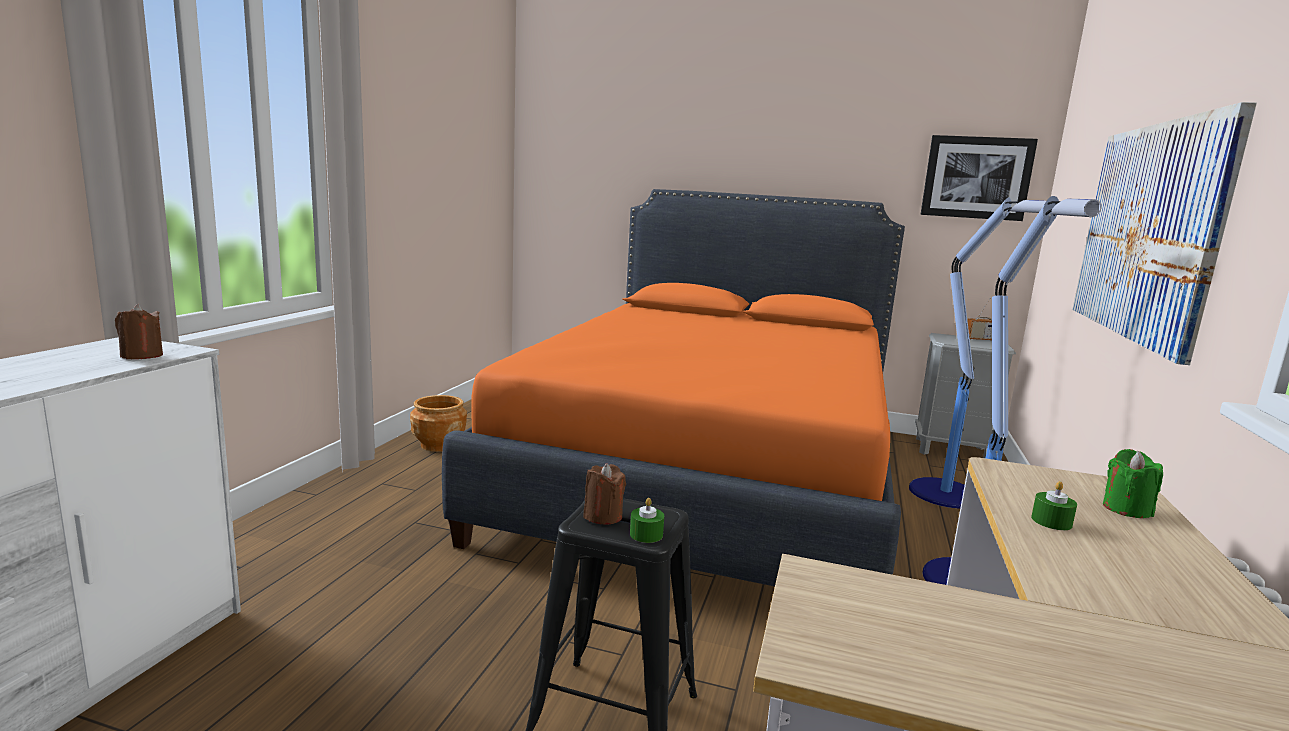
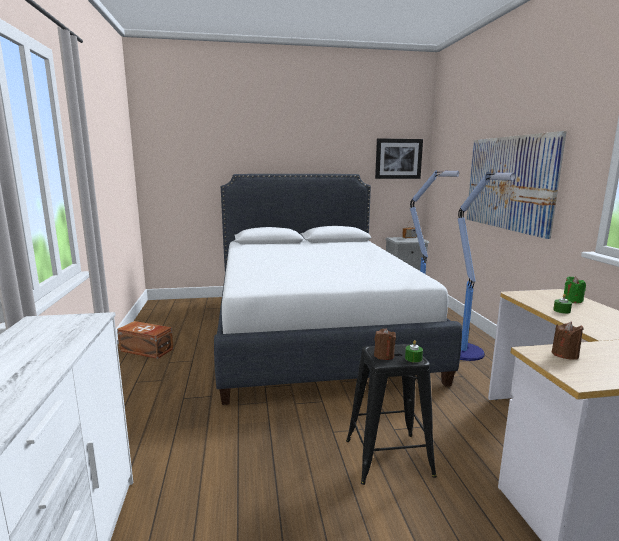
camera: 25 degrees left, 0 degrees up
(142, 355) = (77, 326): brown candle -> brown candle (565, 354)
(439, 445) = (146, 350): brown planter -> brown storage box
(708, 476) = (313, 331): orange bed -> white bed

